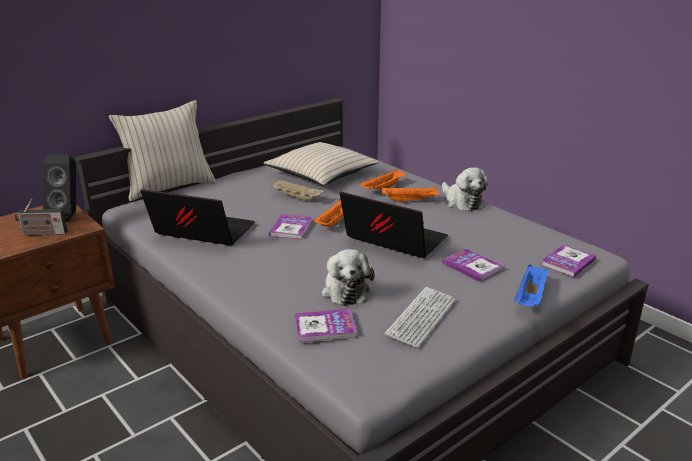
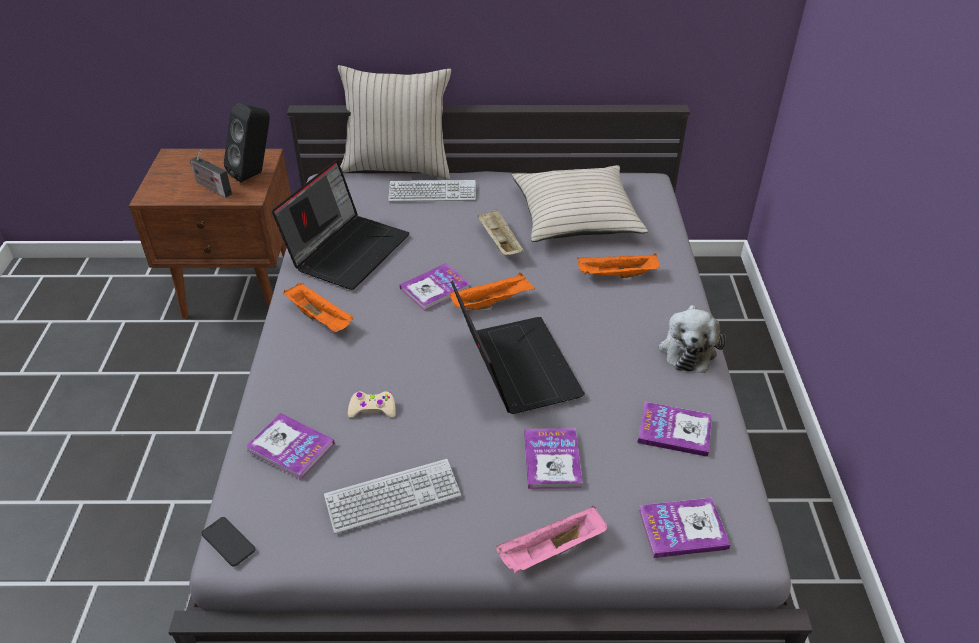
camera: 40 degrees right, 15 degrees up
(201, 233) = (347, 250): laptop -> laptop turned 60 degrees clockwise
(215, 190) = (432, 192): none -> keyboard
(345, 290) = (372, 409): plush toy -> beige game controller
(359, 387) = (228, 542): none -> phone
(410, 201) = (622, 313): orange tray -> orange tray (321, 319)
(506, 232) = (674, 430): none -> book
(530, 298) = (551, 551): blue tray -> pink tray

